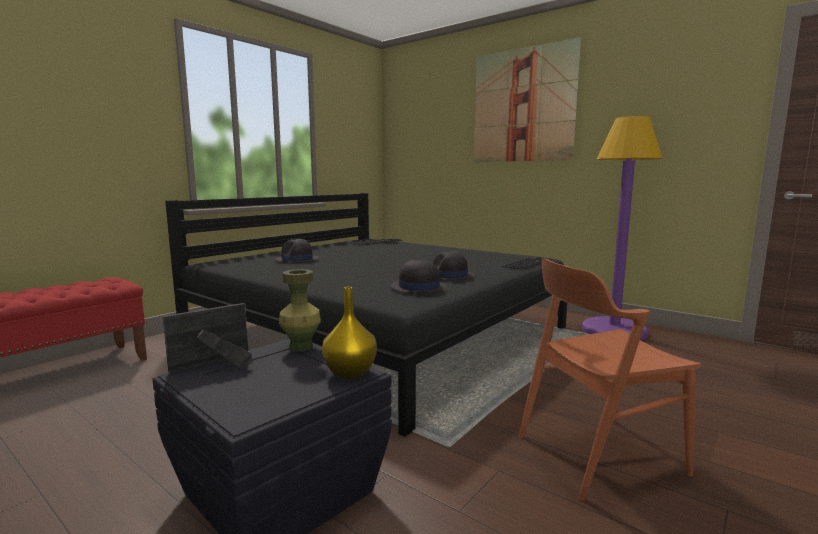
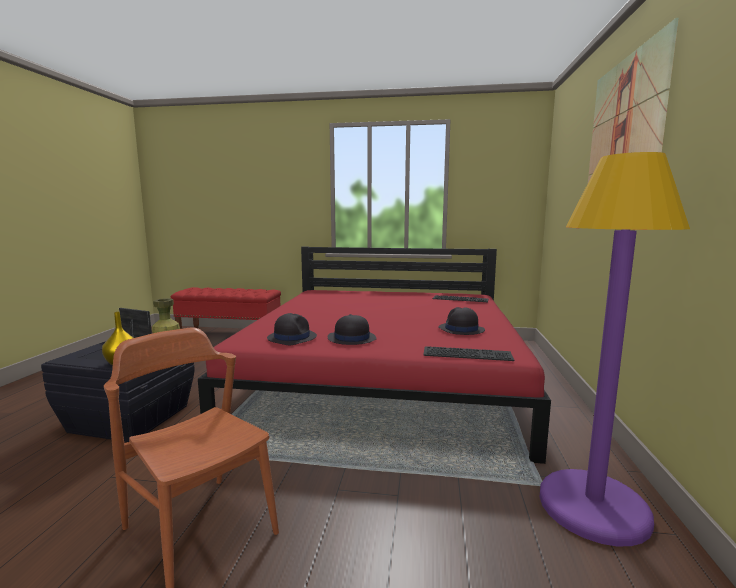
camera: 60 degrees right, 0 degrees up
(297, 259) = (350, 299): black hat -> black hat (461, 329)
(378, 331) = (384, 377): black bed -> red bed

